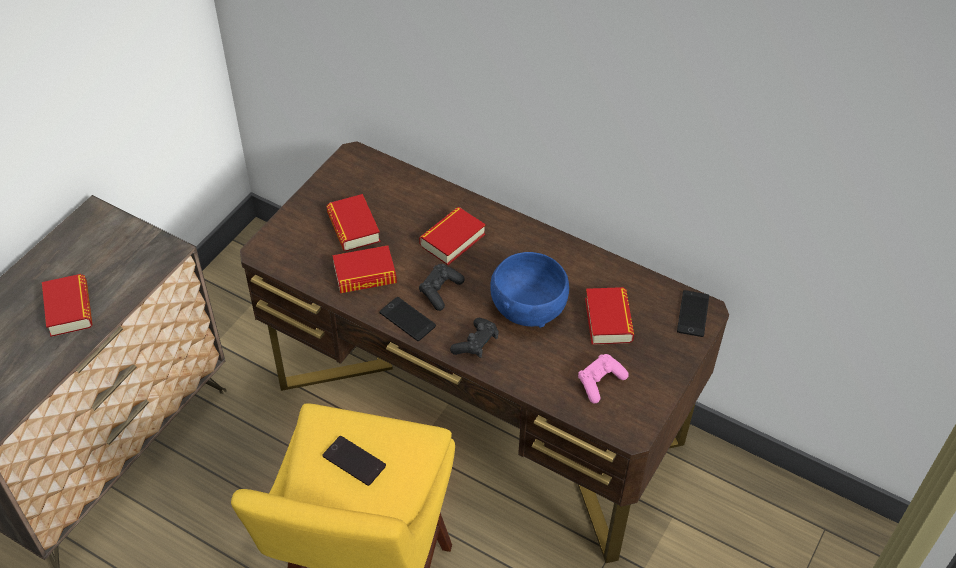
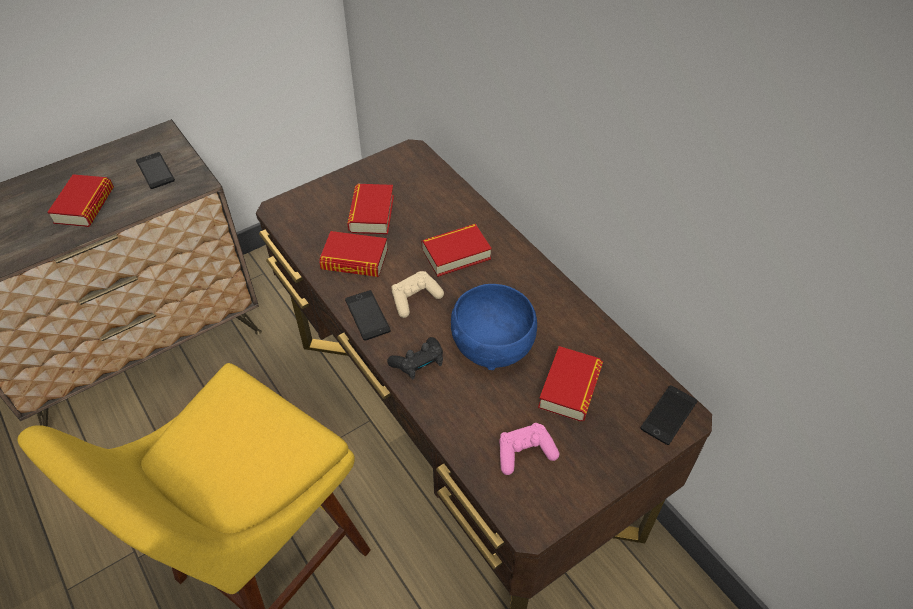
camera: 25 degrees right, 0 degrees up
(354, 461) = (230, 438): phone -> phone (155, 171)
(440, 291) = (415, 299): black game controller -> beige game controller

